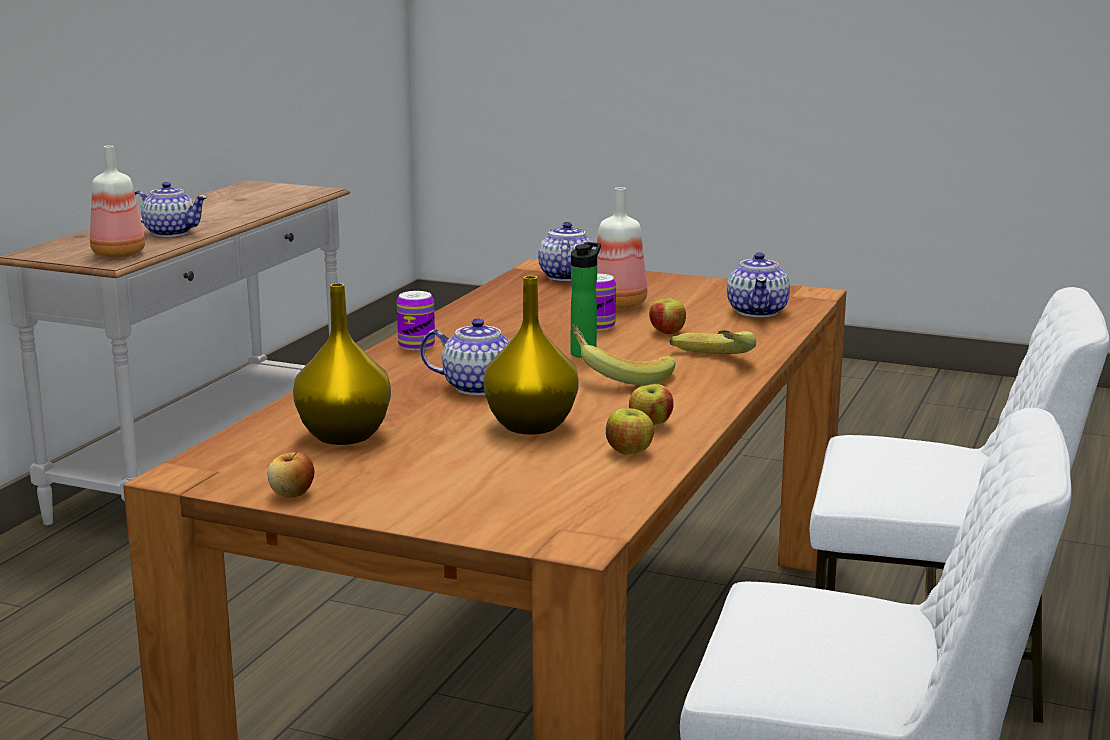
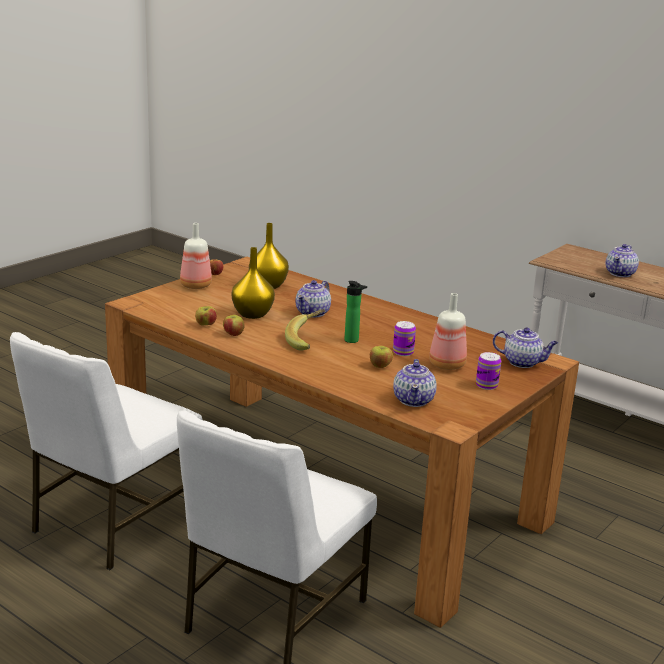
camera: 105 degrees right, 5 degrees up
(120, 254) = (565, 262): bottle -> bottle (195, 286)
(416, 345) = (388, 310): can -> can (486, 385)
(708, 363) = (315, 364): banana -> none
(758, 311) = (414, 400): teapot -> teapot turned 105 degrees counterclockwise

